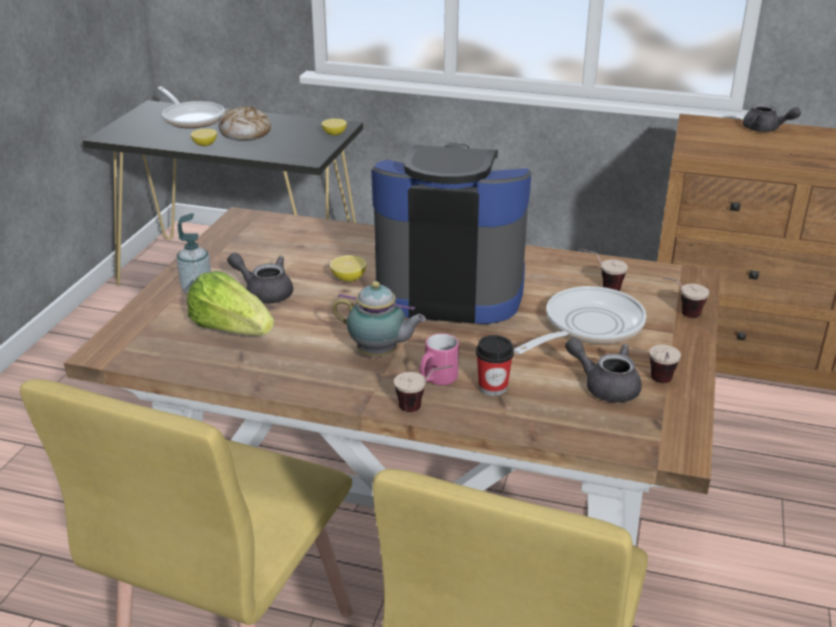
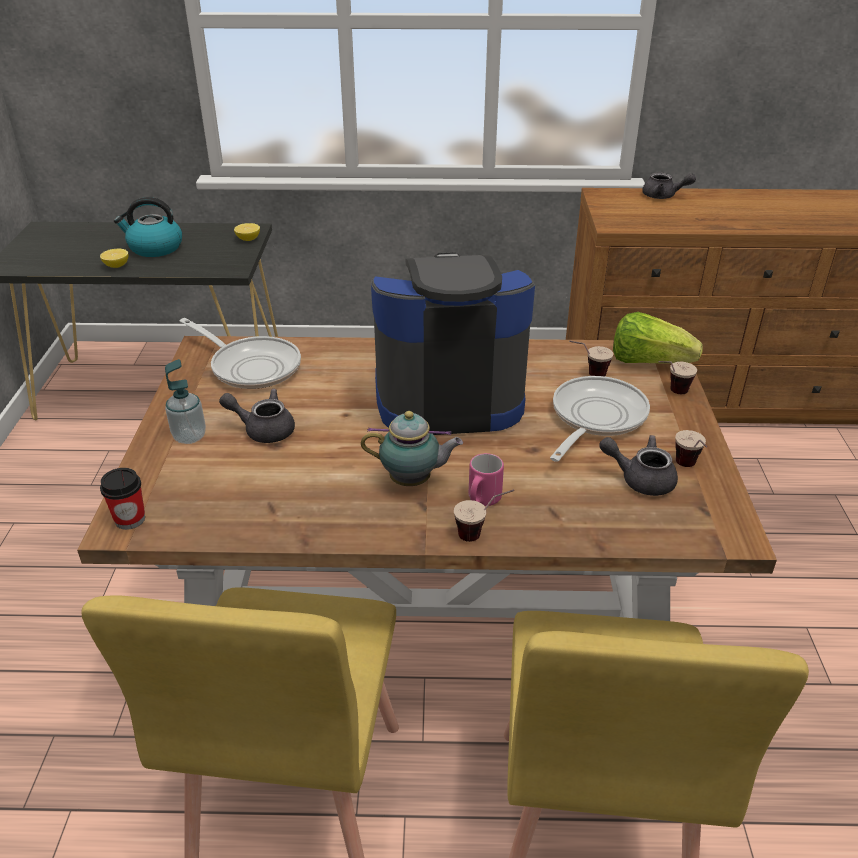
camera: 15 degrees left, 5 degrees up
(191, 118) = (89, 237): frying pan -> frying pan (251, 366)
(231, 329) = (247, 478): lettuce -> lettuce (648, 362)
(245, 133) = (155, 248): bread -> kettle
(348, 279) = (343, 401): lemon -> none
(493, 387) = (538, 499): cup -> cup (130, 519)

